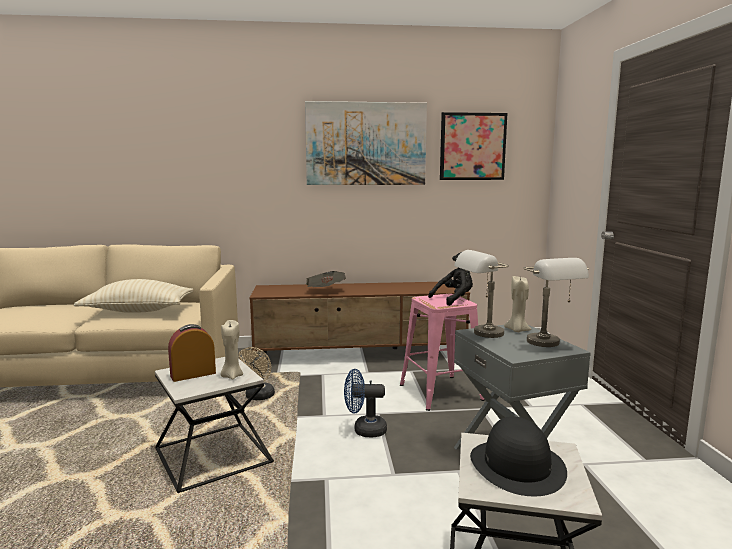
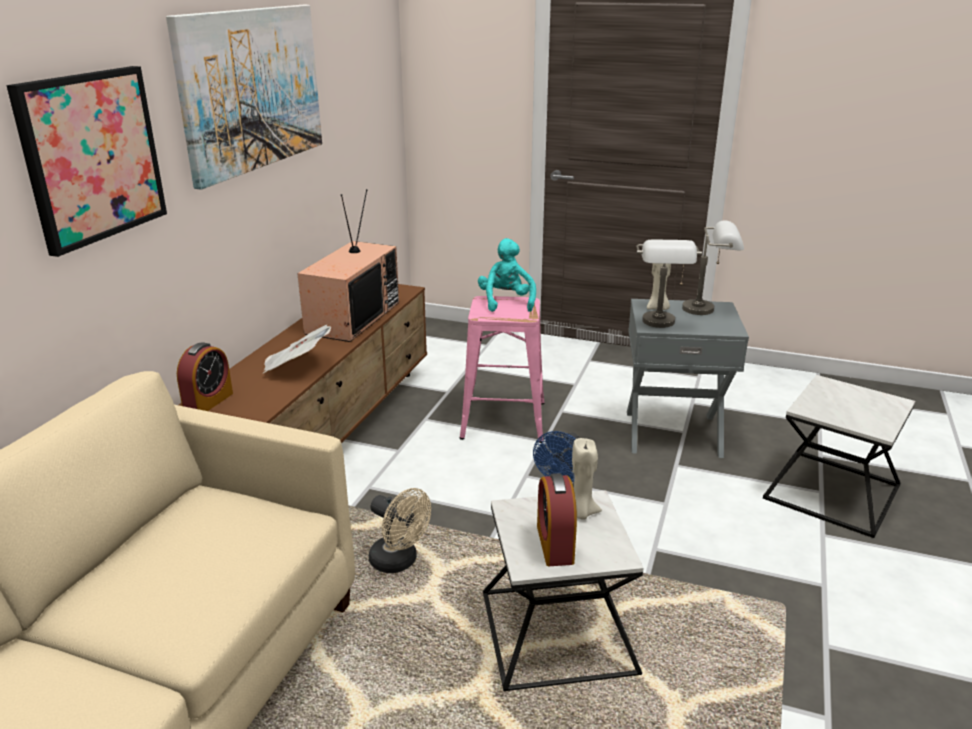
camera: 65 degrees left, 15 degrees up
(138, 311) = (183, 571): beige pillow -> none
(274, 287) = (208, 402): none -> alarm clock
(399, 288) = (352, 317): none -> television
(454, 299) = (506, 302): black plush toy -> turquoise plush toy
(472, 146) = (348, 71): picture -> picture (92, 157)
(517, 466) = (849, 406): black hat -> none

